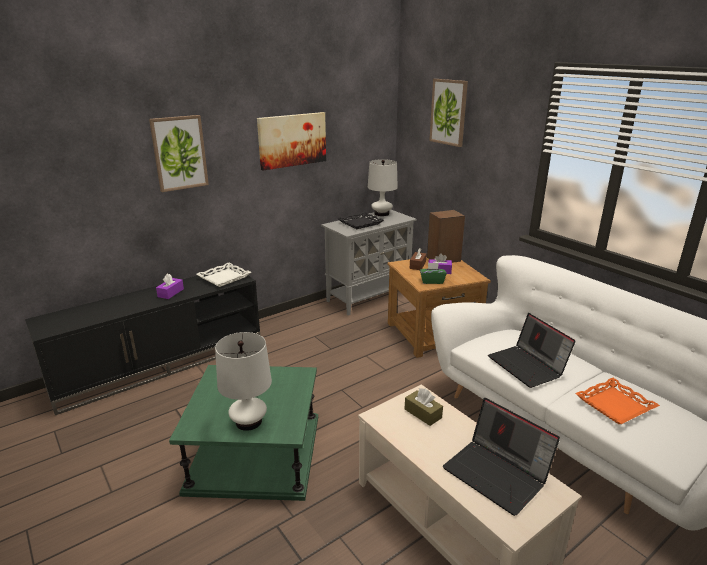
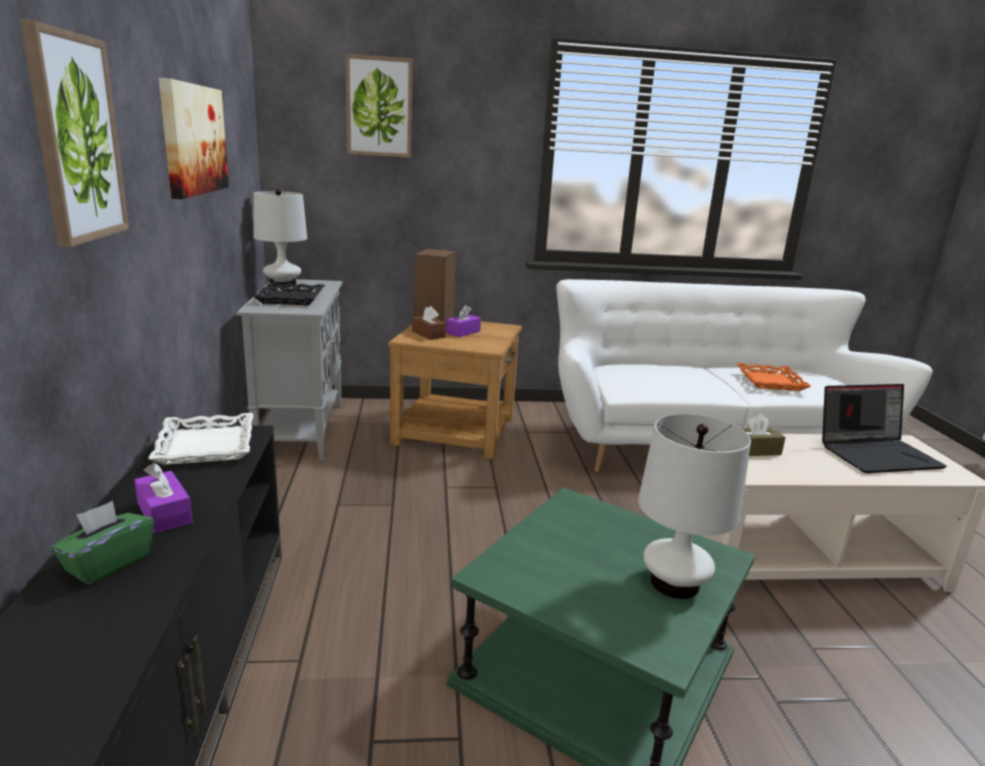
camera: 60 degrees left, 5 degrees down
(432, 281) = (485, 342): green tissue box -> green tissue box (108, 563)
(528, 366) = (682, 384): laptop -> none

